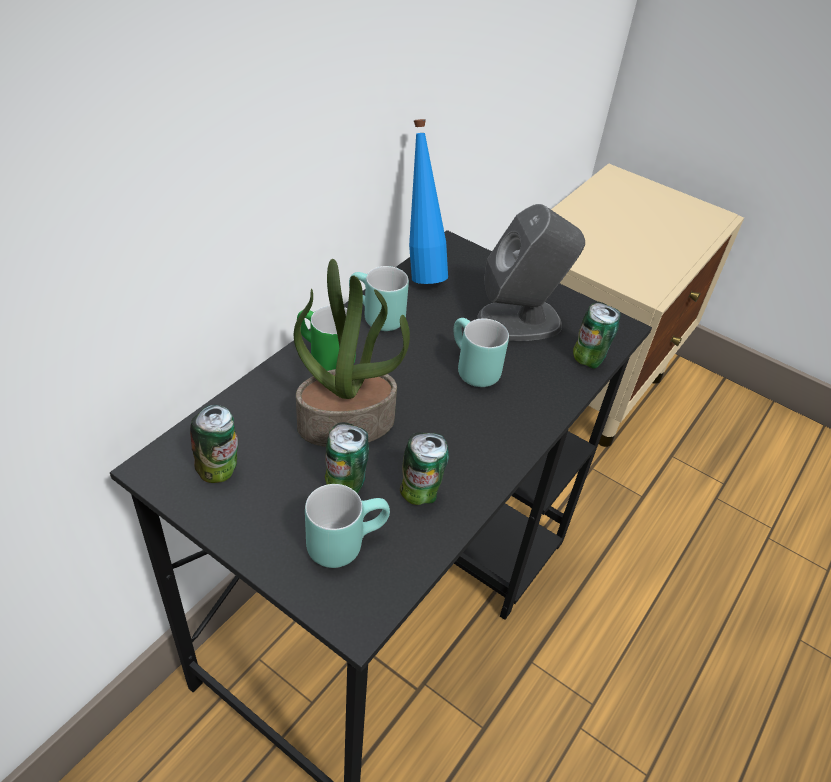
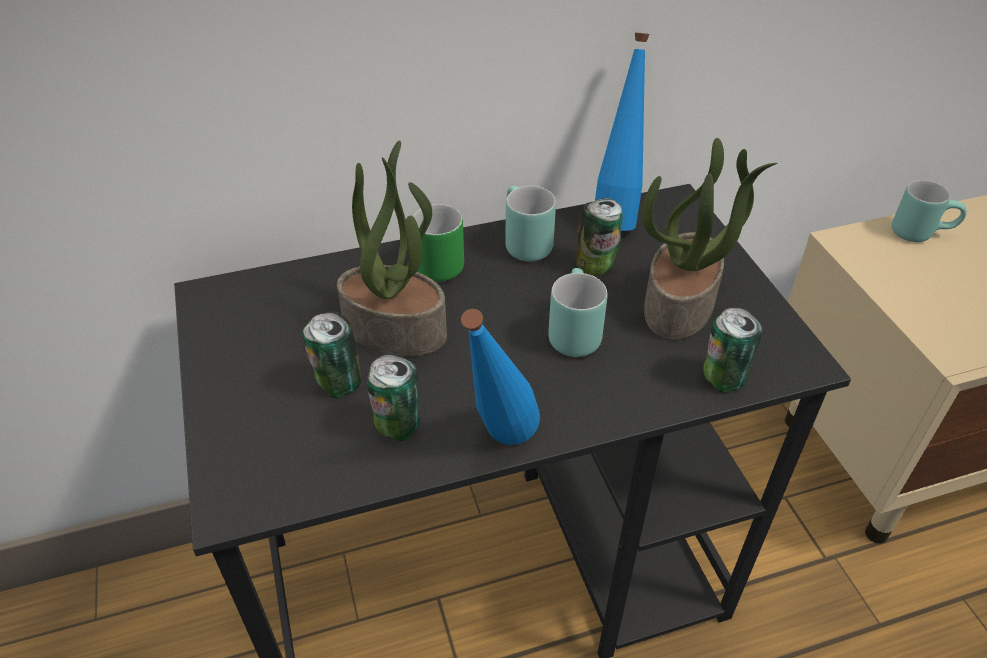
camera: 40 degrees right, 0 degrees up
(220, 470) = (252, 320): can -> can (596, 266)
(345, 540) = (289, 432): turquoise mug -> turquoise mug (920, 232)
(501, 473) = (498, 449): none -> blue bottle
(521, 321) = (680, 306): grey speaker -> potted plant

